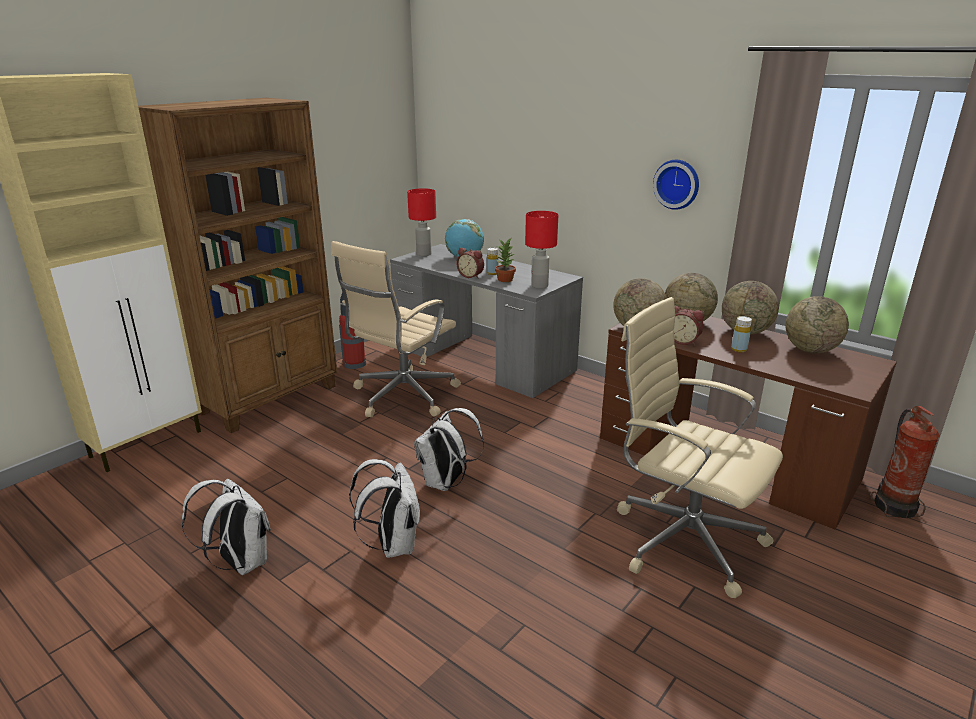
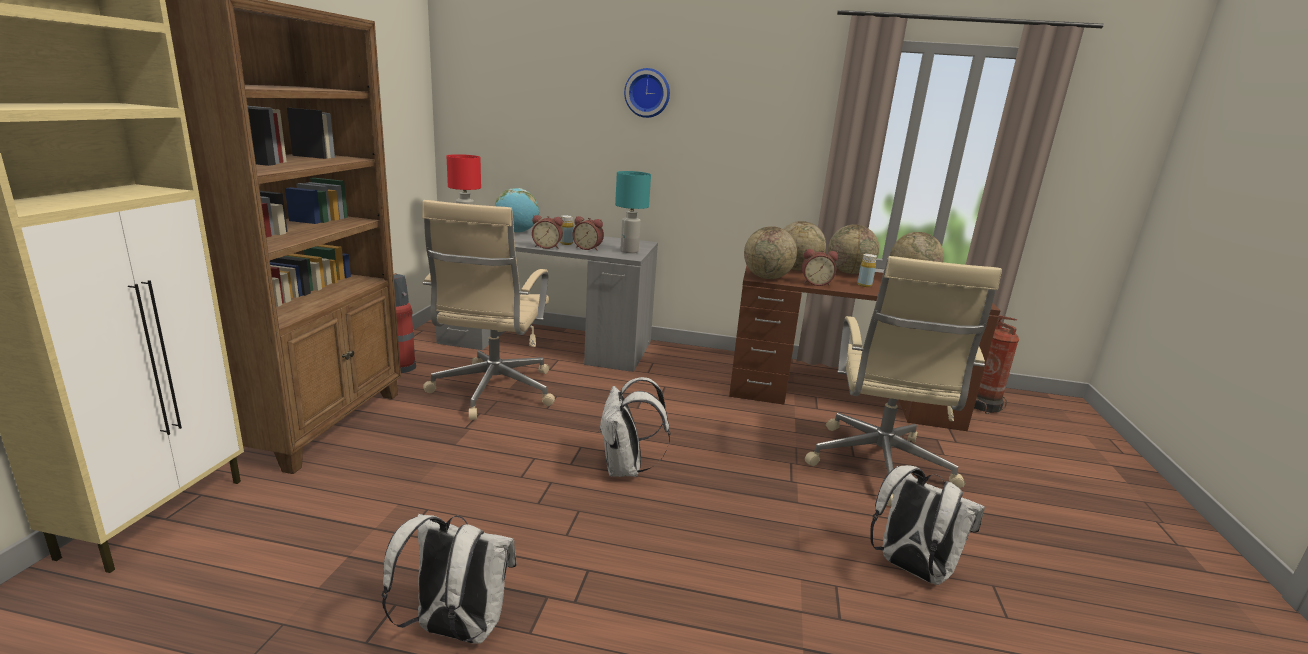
camera: 30 degrees left, 5 degrees down
(393, 544) = (630, 548): white backpack -> white backpack (910, 569)
(505, 280) = (588, 248): potted plant -> alarm clock
(539, 286) = (629, 251): red table lamp -> turquoise table lamp
(677, 184) = (760, 142): wall clock -> wall clock (647, 93)
(683, 538) = (879, 466): beige office chair -> beige office chair turned 90 degrees counterclockwise

